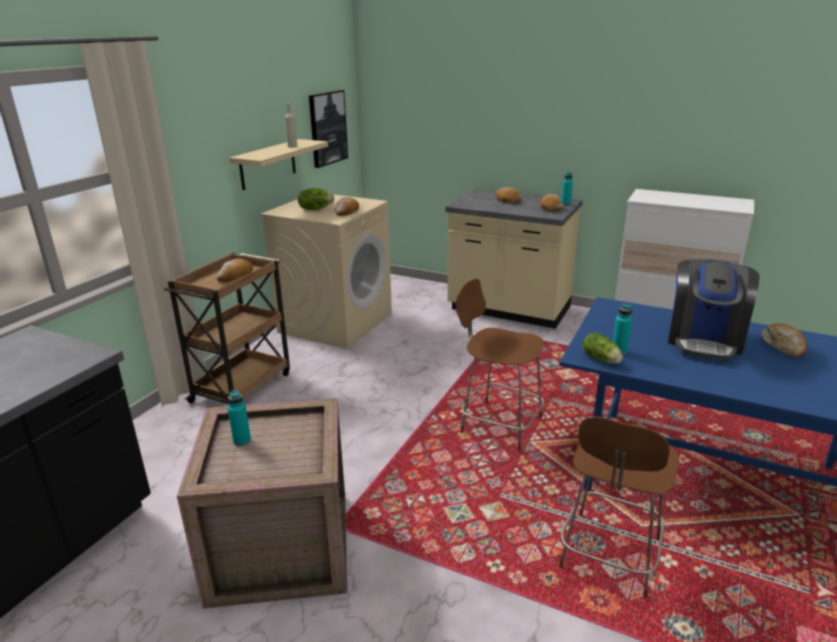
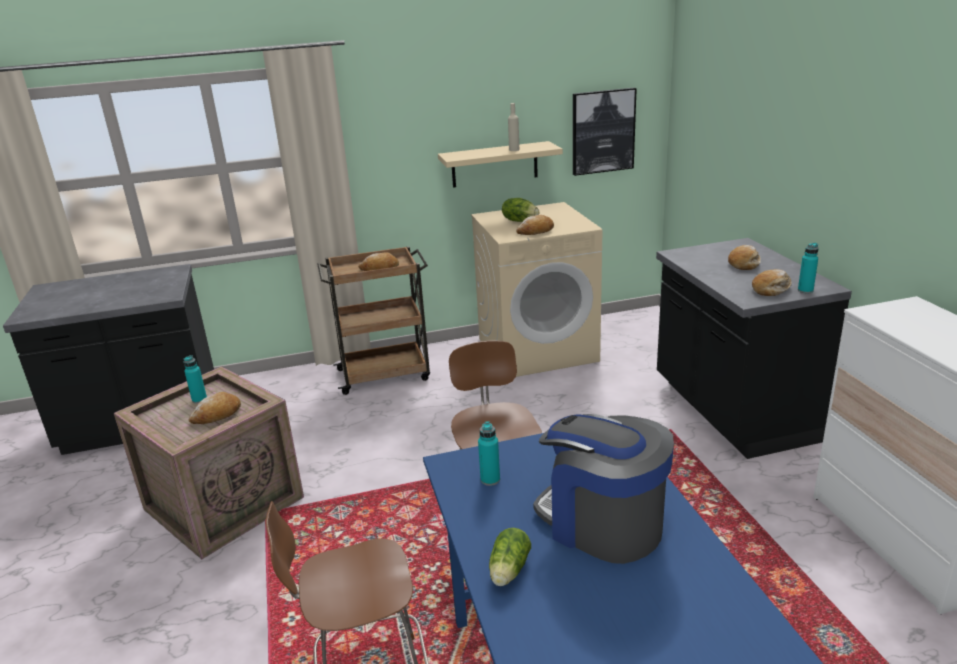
camera: 50 degrees right, 0 degrees up
(509, 310) = (731, 412): beige counter -> black counter
(602, 360) = (456, 477): lettuce -> lettuce (508, 571)
(704, 340) = (602, 523): coffee machine -> coffee machine turned 60 degrees clockwise
(783, 346) = (677, 589): bread -> bread (217, 415)

